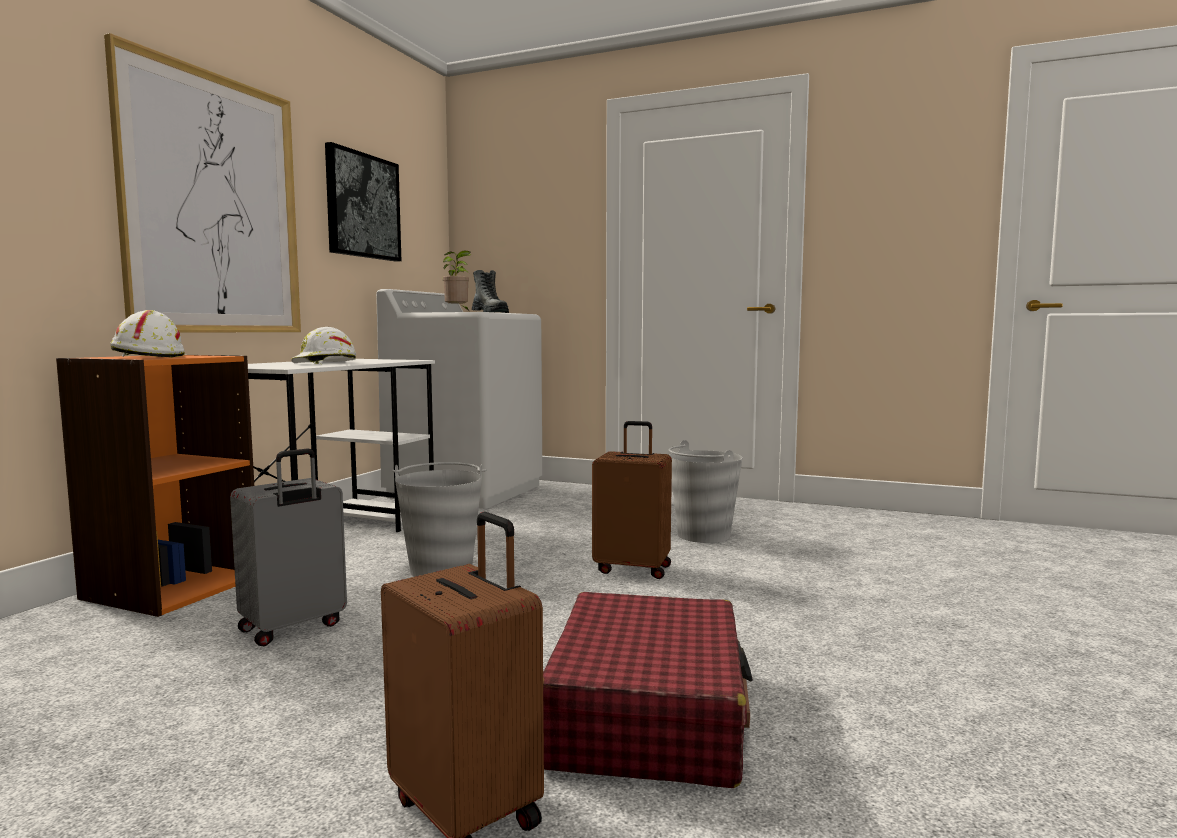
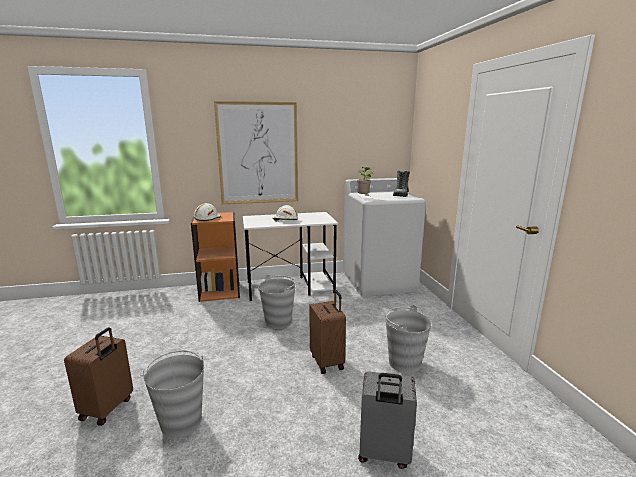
camera: 55 degrees right, 10 degrees up
(293, 628) = (205, 323): grey suitcase -> grey suitcase (383, 454)
(362, 206) = (342, 139): picture -> none
(648, 714) = (181, 421): red suitcase -> grey bucket

